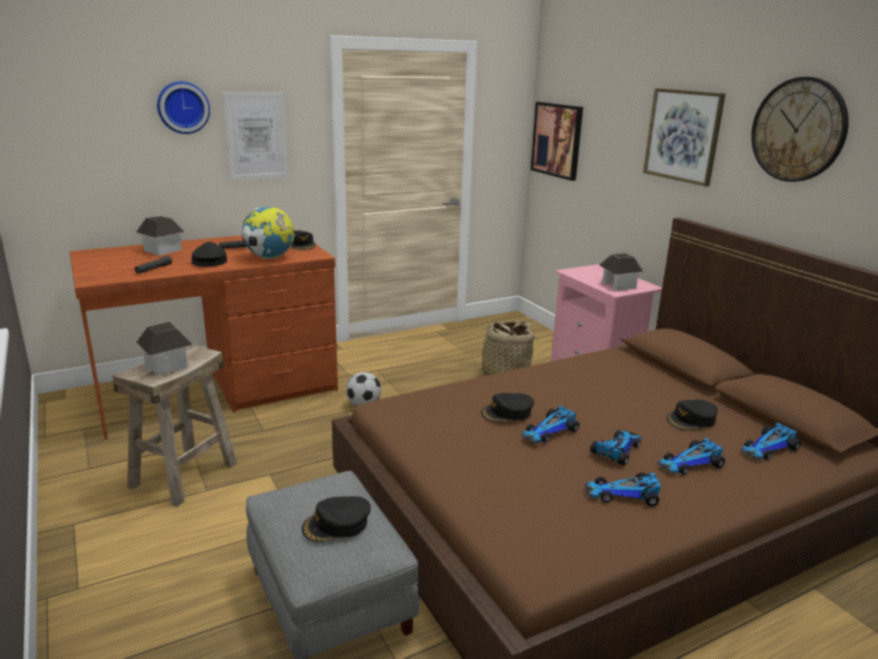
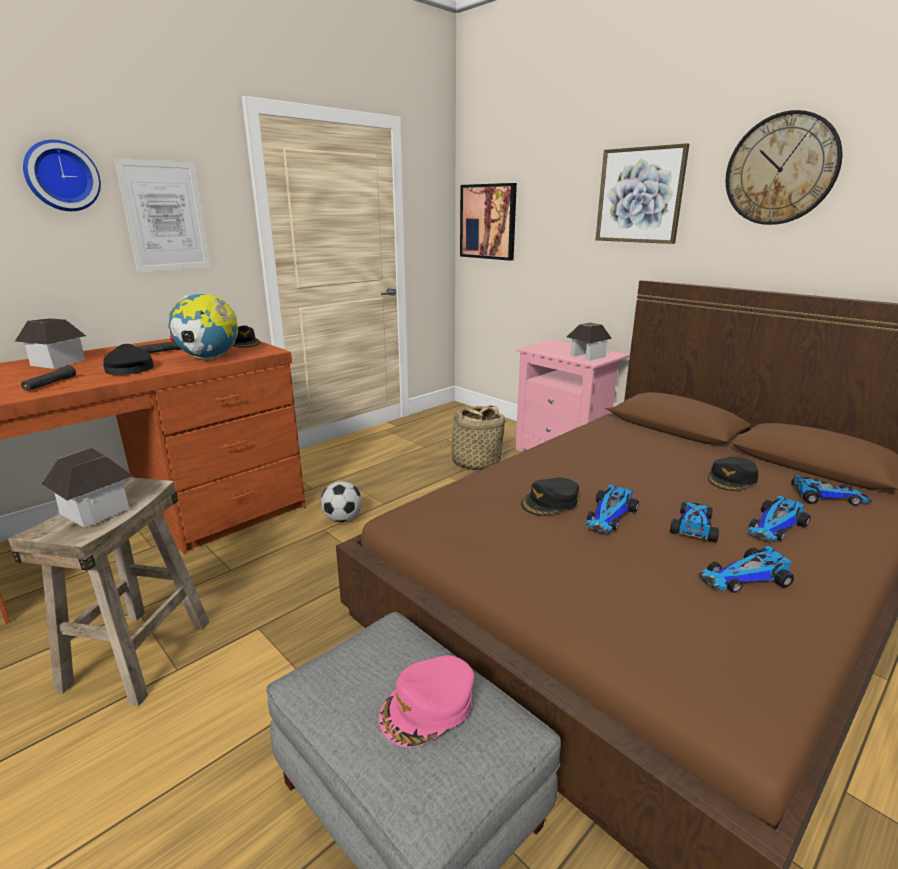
camera: 15 degrees left, 0 degrees up
(337, 525) = (428, 707): black cap -> pink cap
(768, 448) = (826, 497): toy car -> toy car turned 120 degrees counterclockwise

